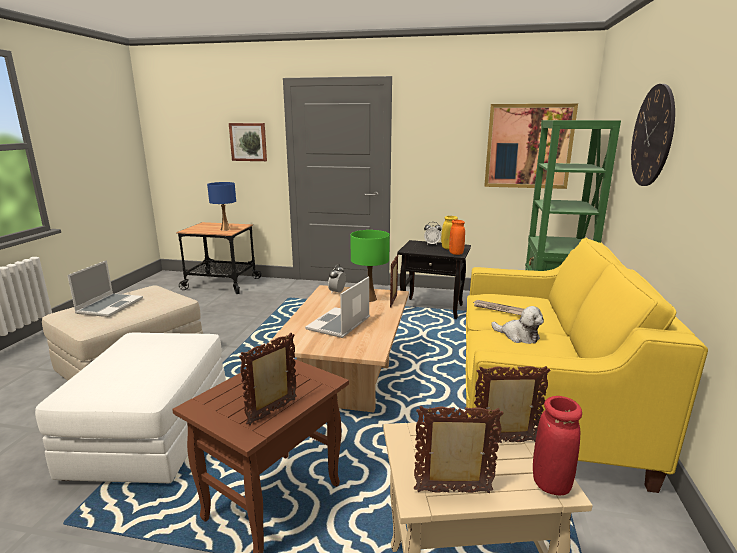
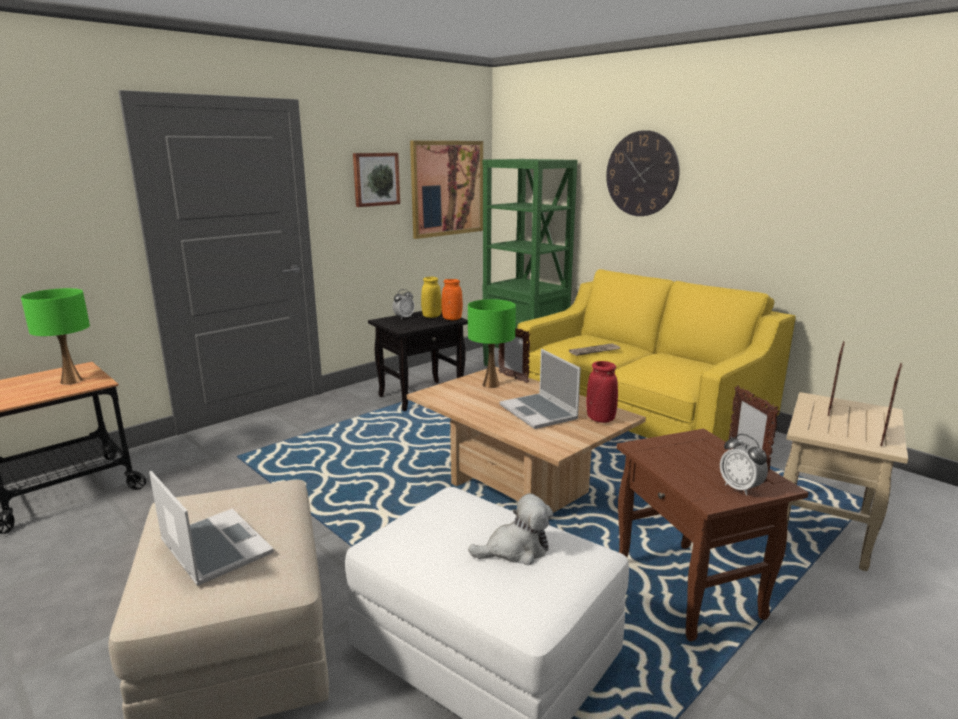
camera: 55 degrees left, 0 degrees up
(225, 229) = (71, 381): blue table lamp -> green table lamp
(248, 142) = (56, 208): picture -> picture (375, 179)
(337, 292) = (447, 392): alarm clock -> alarm clock (740, 488)
(518, 336) = (652, 363): plush toy -> plush toy (516, 550)
(551, 483) = (879, 411): red vase -> red vase (600, 419)

